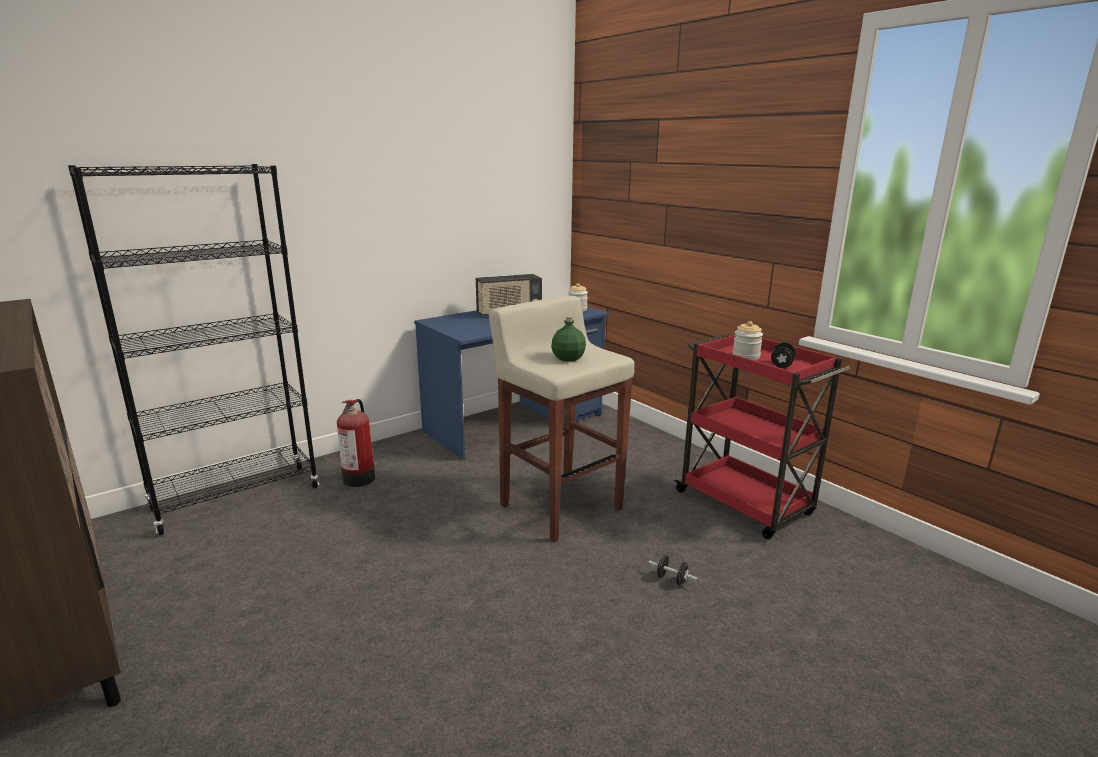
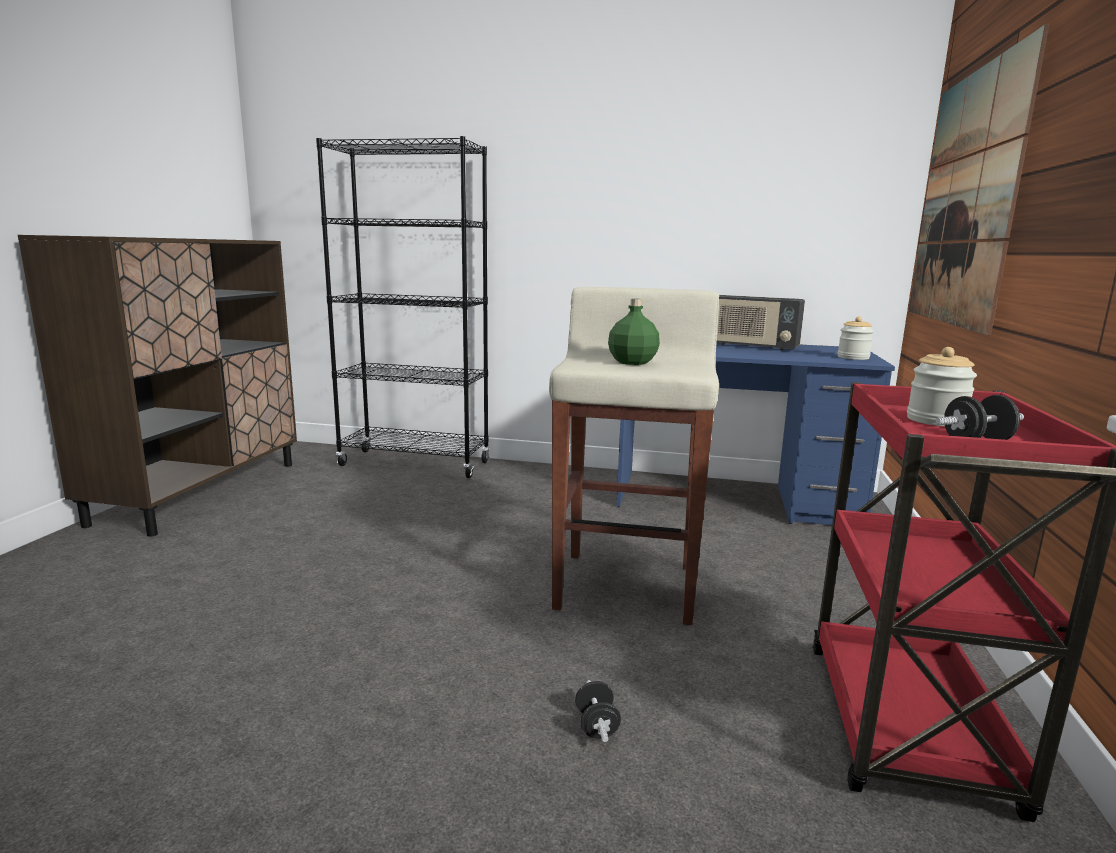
camera: 50 degrees right, 5 degrees down
(359, 477) = (510, 484): fire extinguisher -> none
(632, 209) = (967, 199): none -> picture

